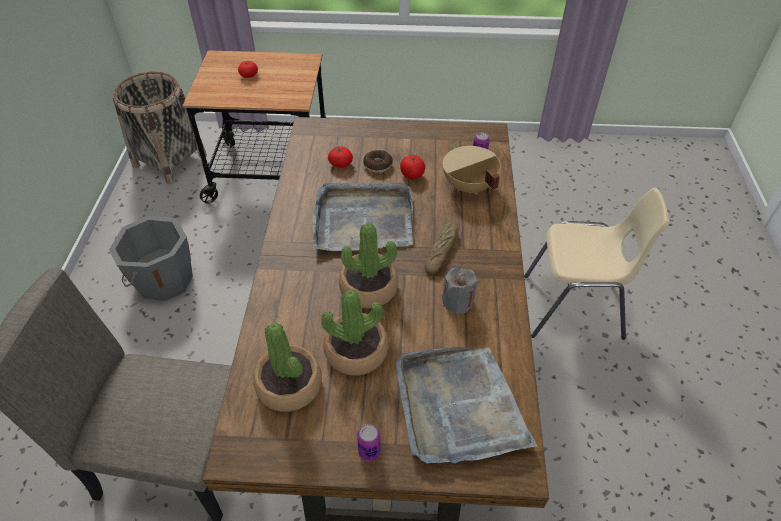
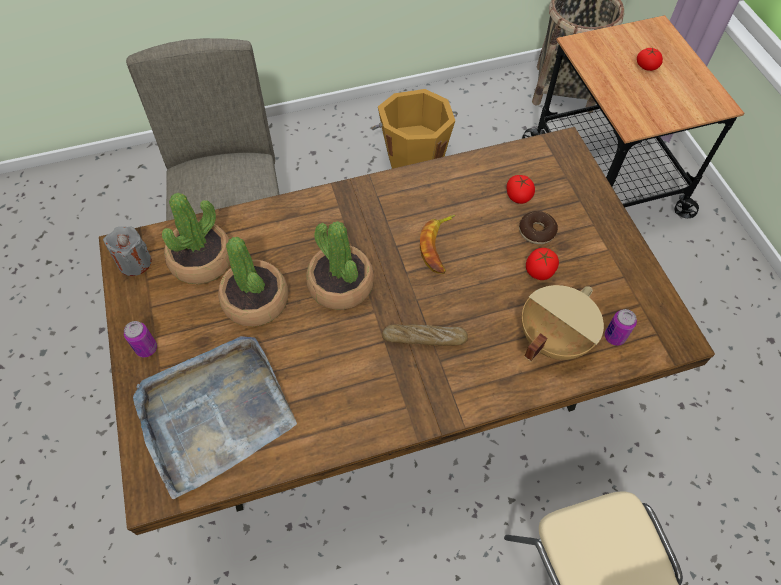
camera: 70 degrees right, 10 degrees up
(163, 280) = (414, 156): grey bucket -> orange bucket
(363, 220) = (438, 247): grey tray -> banana
(458, 302) = (354, 376): grey candle -> grey candle (135, 262)

